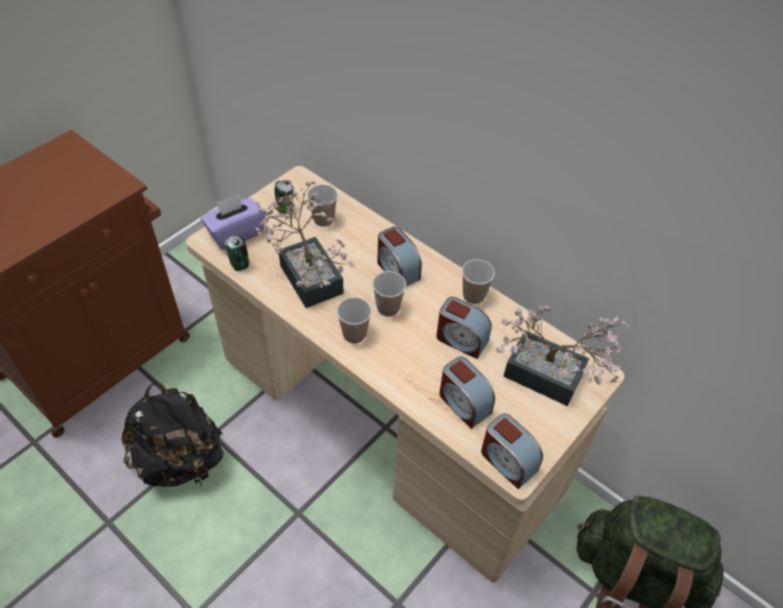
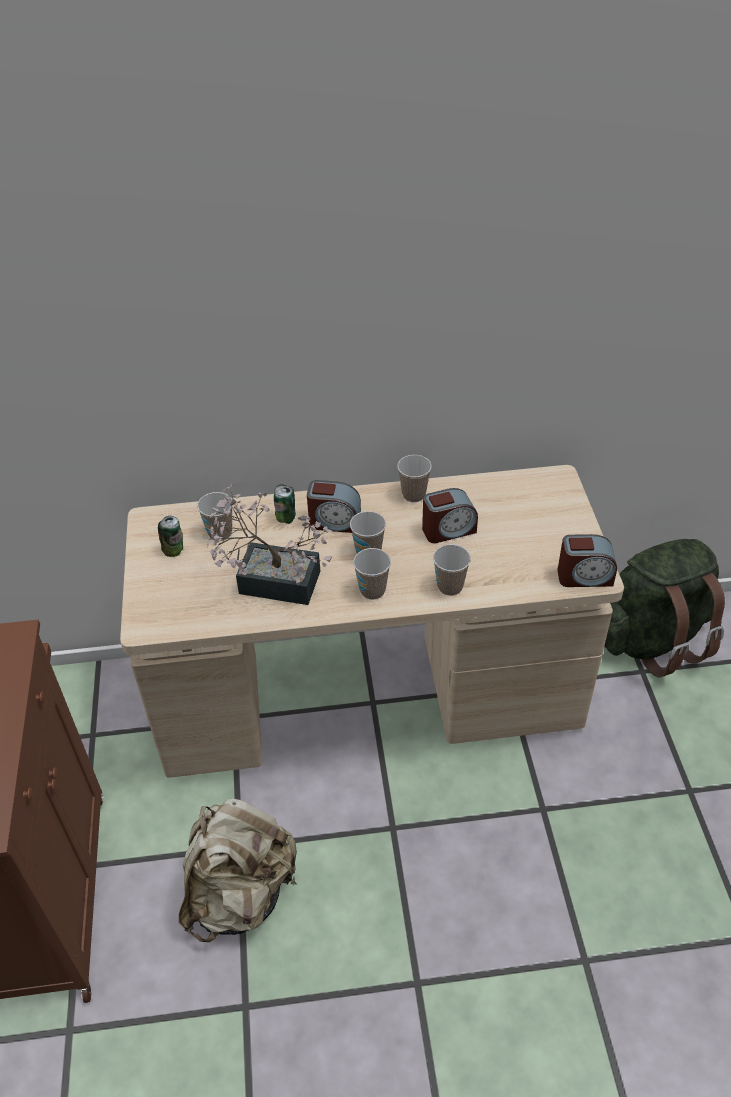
camera: 45 degrees left, 5 degrees down
(181, 460) = (240, 893): black backpack -> beige backpack
(236, 233) = (160, 602): purple tissue box -> none
(239, 265) = (203, 622): can -> can (285, 518)
(404, 378) = (450, 586): none -> cup
(463, 403) = (509, 567): alarm clock -> none
(552, 379) = (538, 505): potted plant -> none

